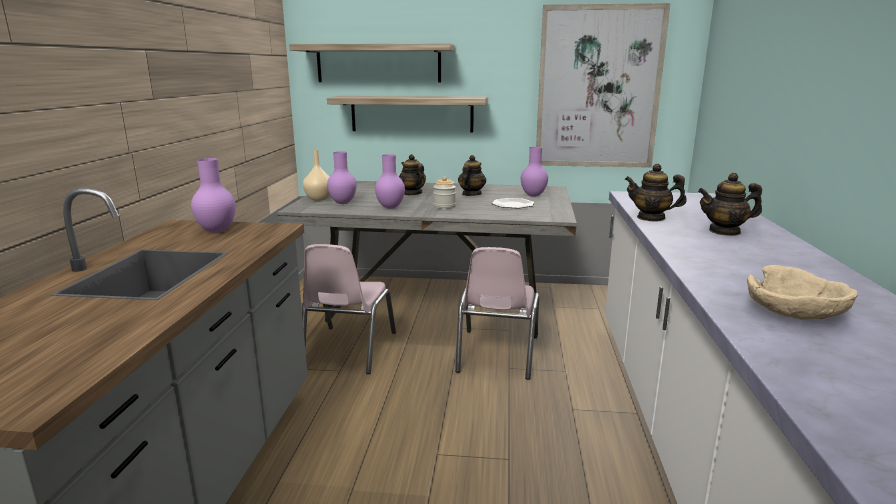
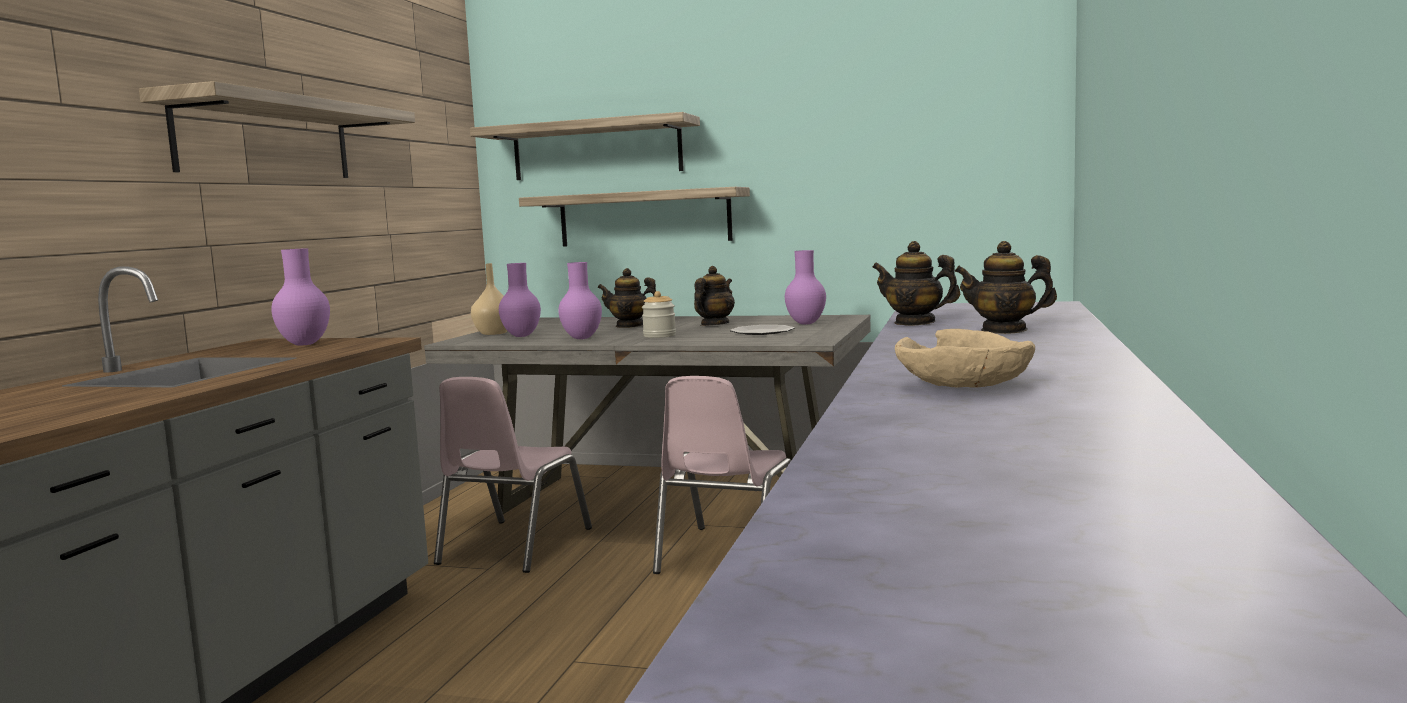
camera: 10 degrees right, 10 degrees down
(163, 62) = (266, 140): none -> shelf
(412, 193) = (630, 326): teapot -> teapot turned 60 degrees counterclockwise
(598, 88) = (913, 166): picture -> none

